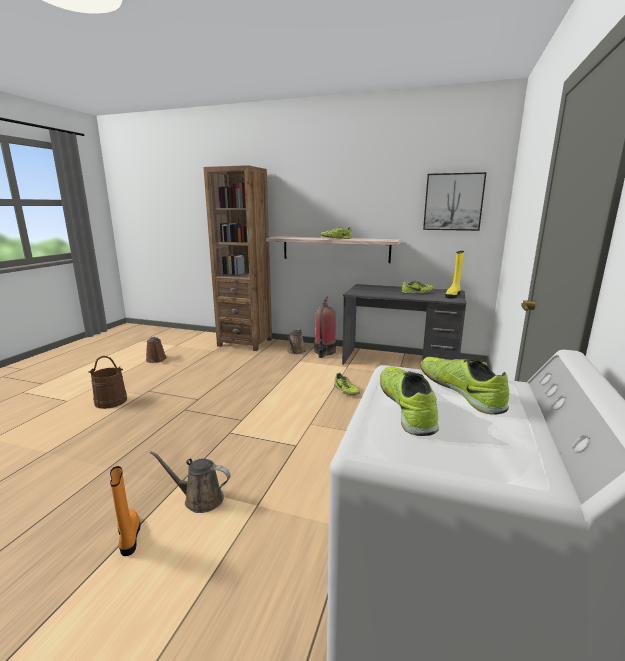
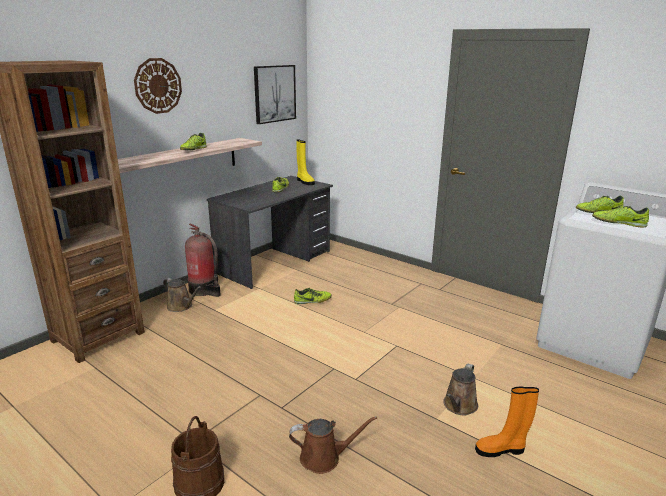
camera: 70 degrees left, 5 degrees up
(156, 360) = (62, 432): brown watering can -> brown watering can (324, 458)
(326, 188) = (158, 86): none -> wall clock

